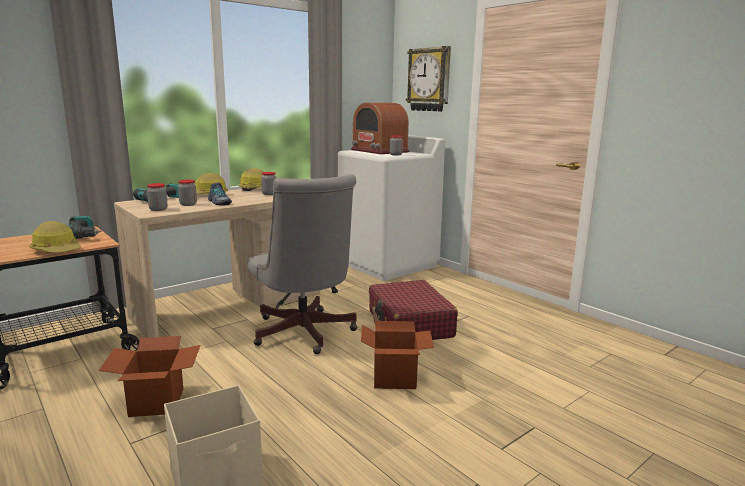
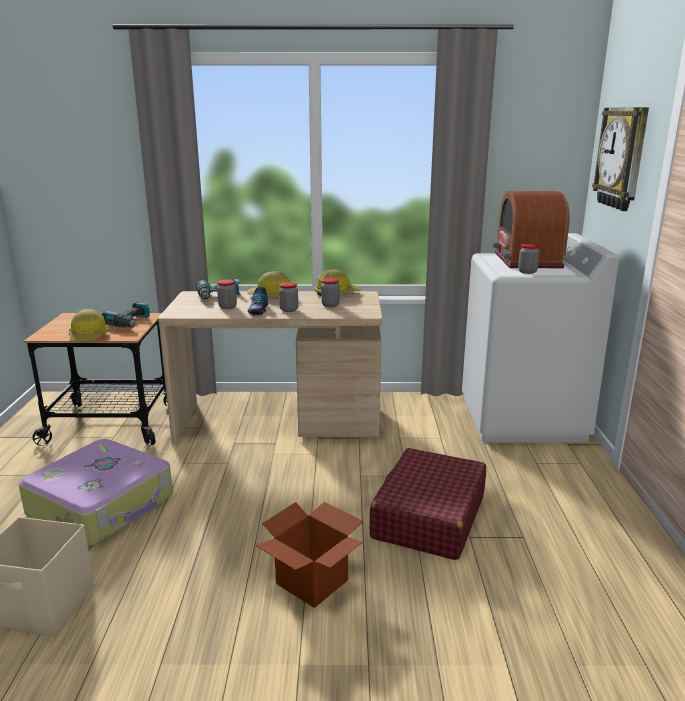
camera: 40 degrees right, 5 degrees up
(156, 402) = (103, 505): cardboard box -> suitcase
(158, 209) = (192, 309): jar -> jar (289, 310)
(304, 334) = (300, 484): grey office chair -> none

